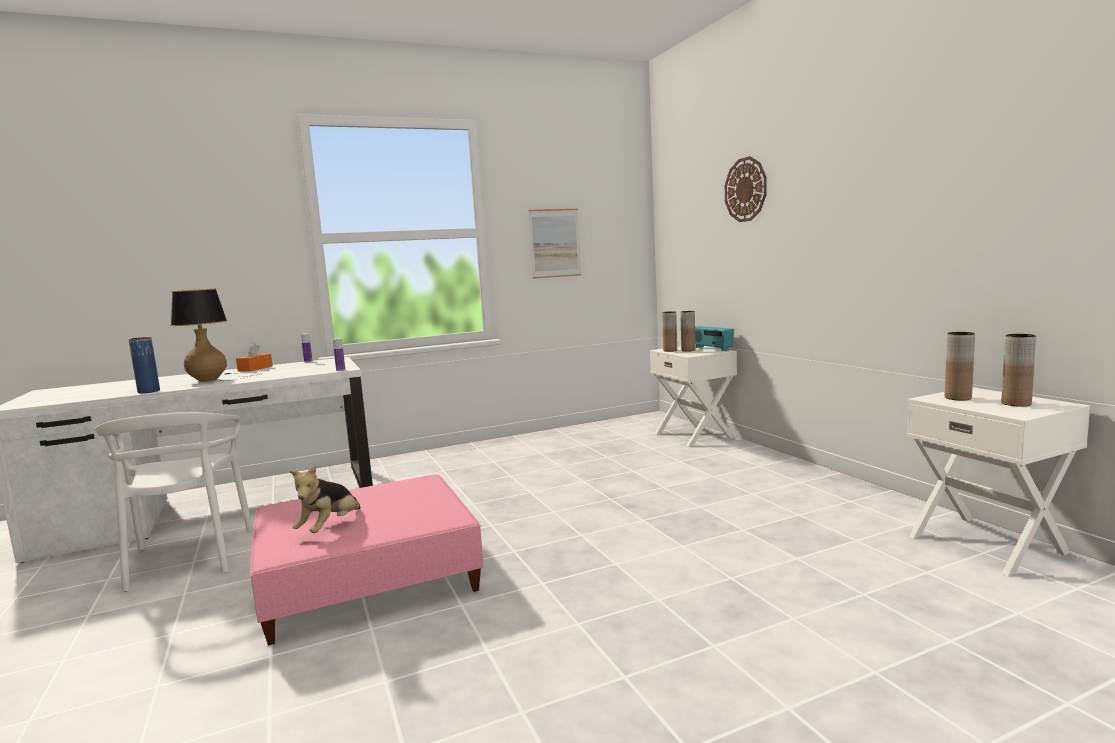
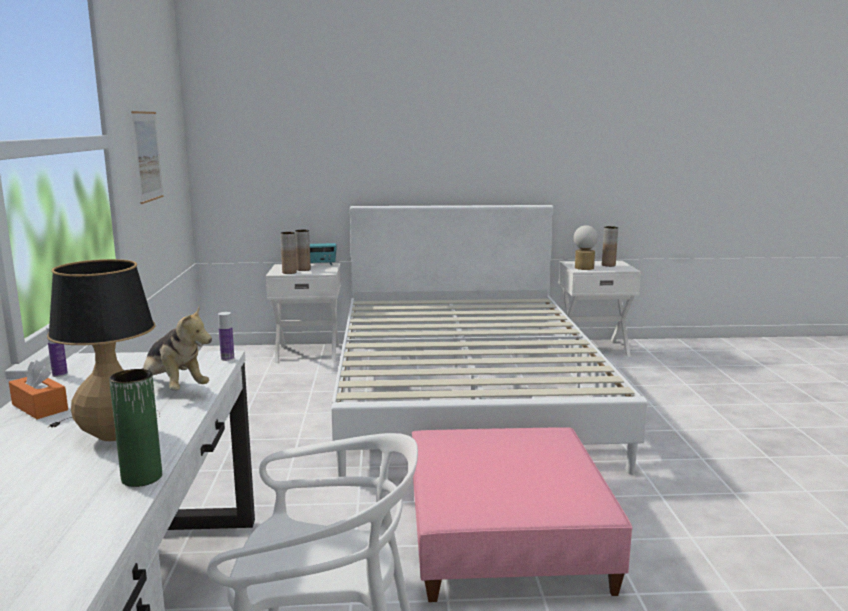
camera: 70 degrees left, 5 degrees up
(149, 391) = (142, 477): blue vase -> green vase
(330, 527) = (539, 486): plush toy -> plush toy (173, 388)
(675, 506) = (465, 394): none -> white bed
(745, 189) = (348, 113): wall clock -> none
(958, 398) = (584, 267): brown vase -> table lamp

